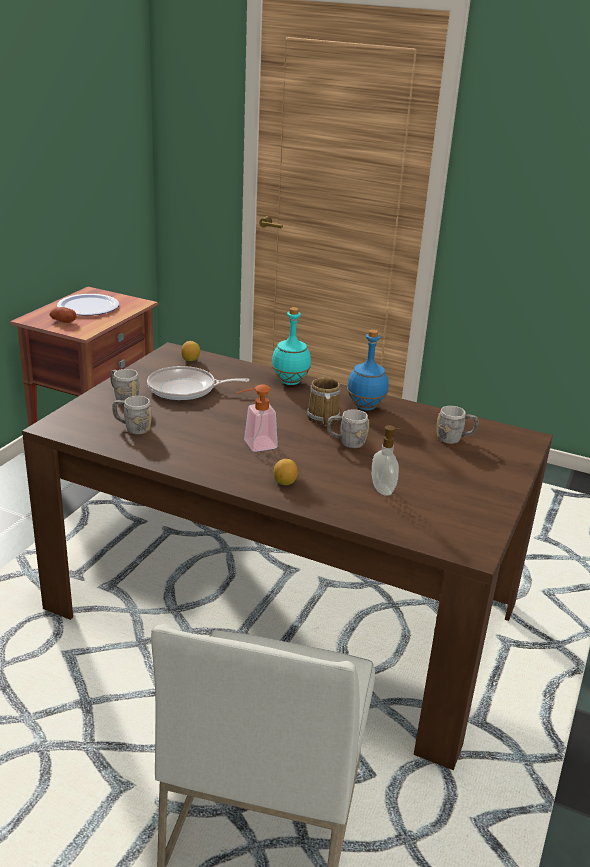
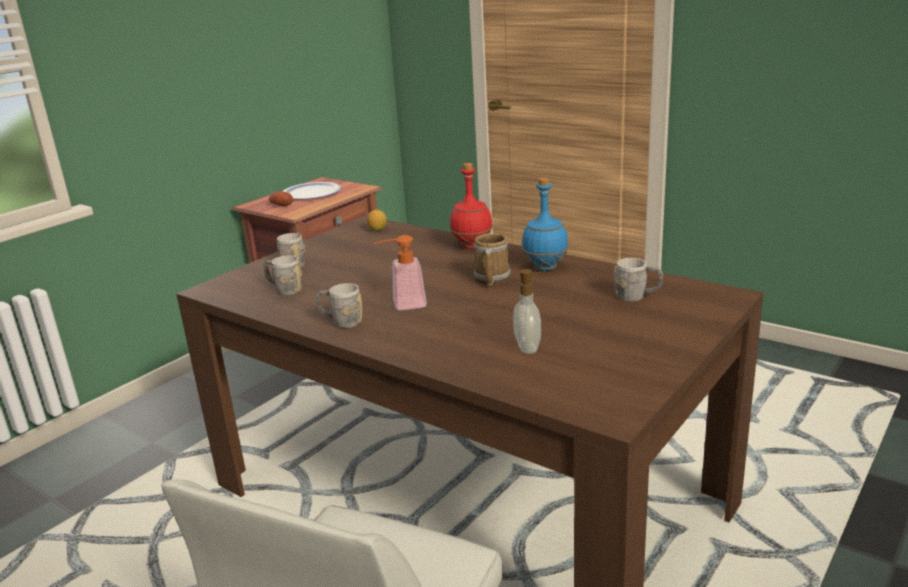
camera: 15 degrees right, 5 degrees down
(185, 389) = (358, 255): frying pan -> none
(285, 482) = (418, 340): lemon -> none
(290, 382) = (472, 246): turquoise bottle -> red bottle
(346, 442) = (507, 301): grey mug -> grey mug (341, 322)

